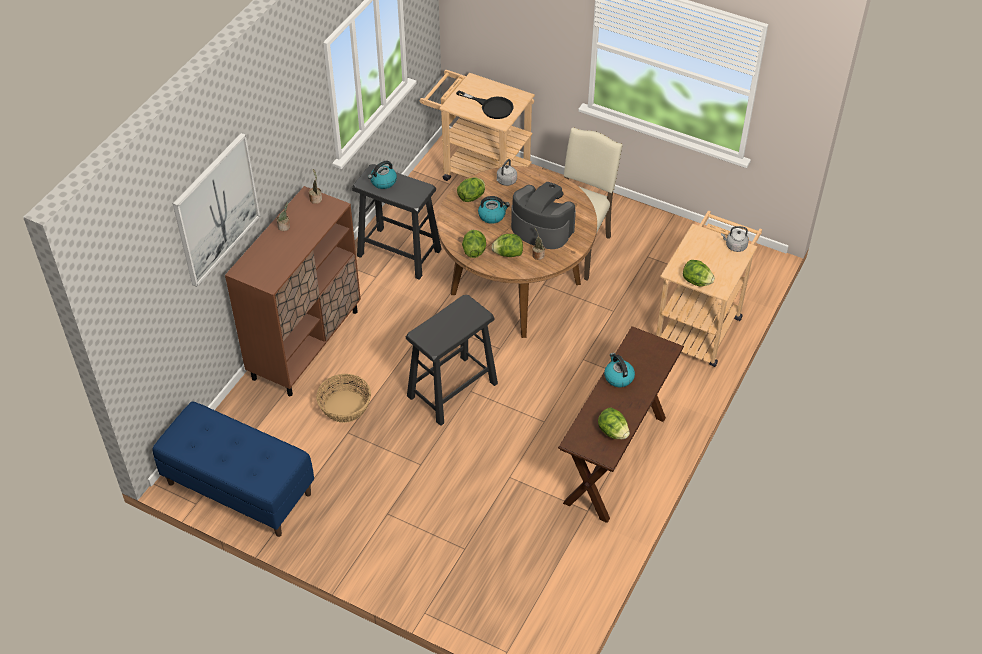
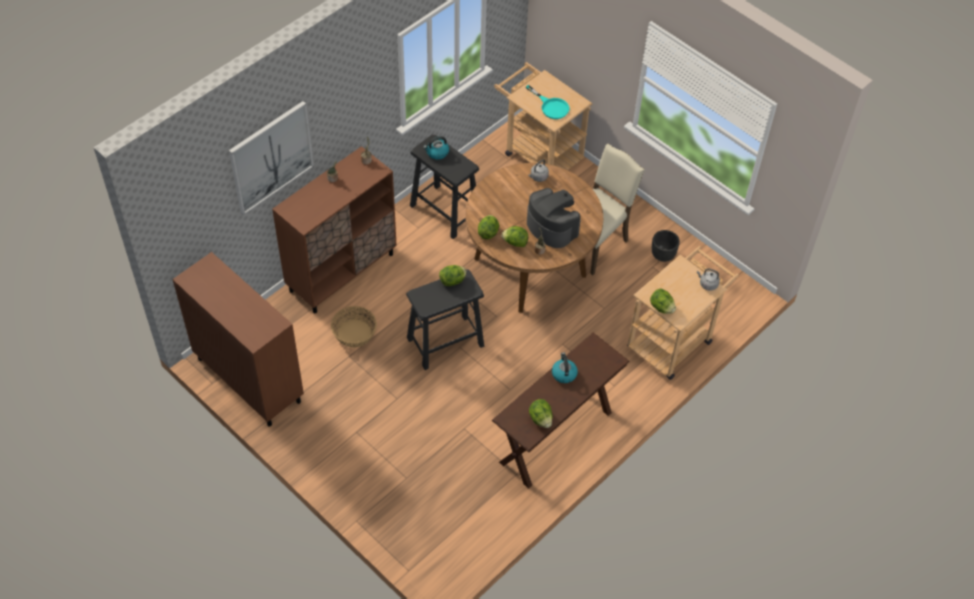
camera: 15 degrees right, 5 degrees up
(238, 489) = (248, 380): blue bench -> brown cabinet
(472, 197) = (504, 184): lettuce -> lettuce (453, 281)
(492, 107) = (551, 106): black frying pan -> turquoise frying pan
(492, 215) = (515, 205): kettle -> none
(654, 242) = (663, 255): none -> black planter

